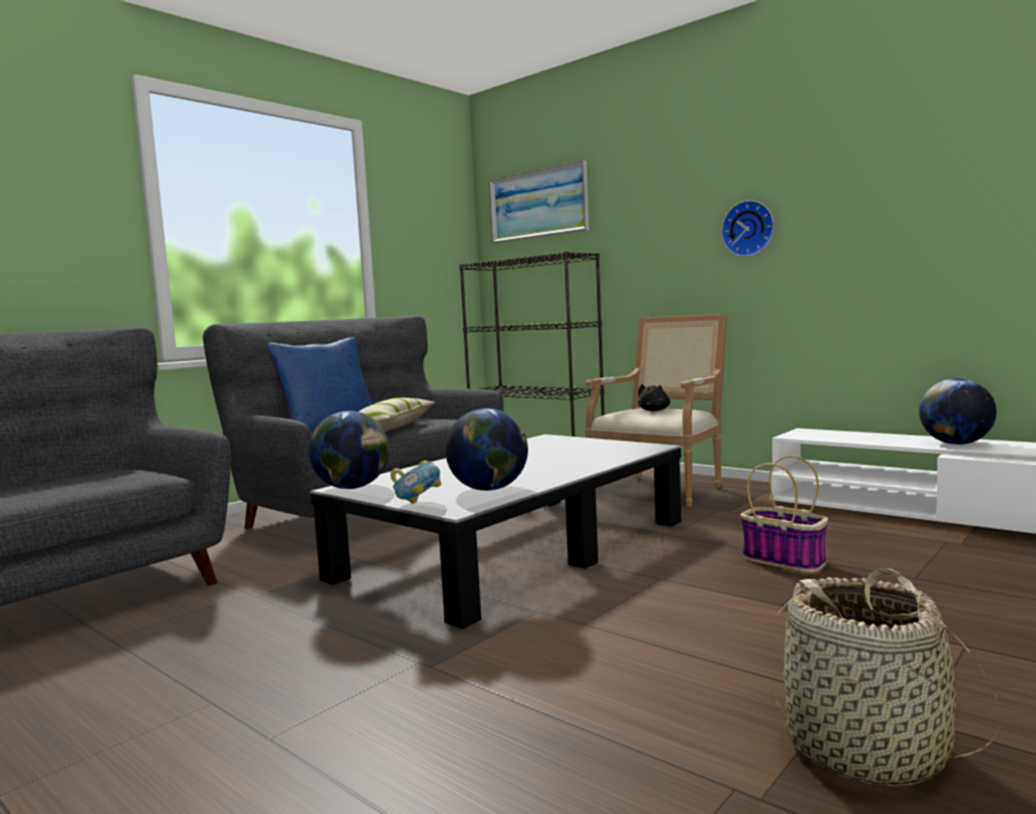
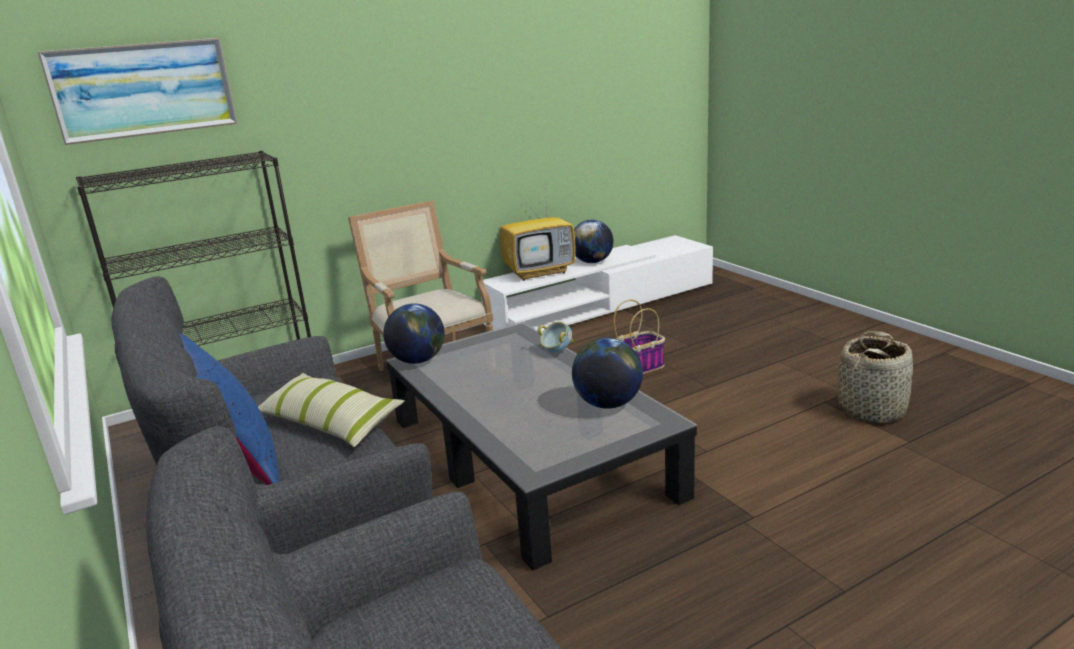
camera: 70 degrees left, 15 degrees up
(352, 487) = (538, 466): globe -> globe (418, 360)
(418, 504) = (634, 435): bowl -> bowl (556, 352)
(654, 410) = (420, 302): black plush toy -> none
(749, 229) = (422, 119): wall clock -> none
(866, 436) = (540, 272): none -> television

